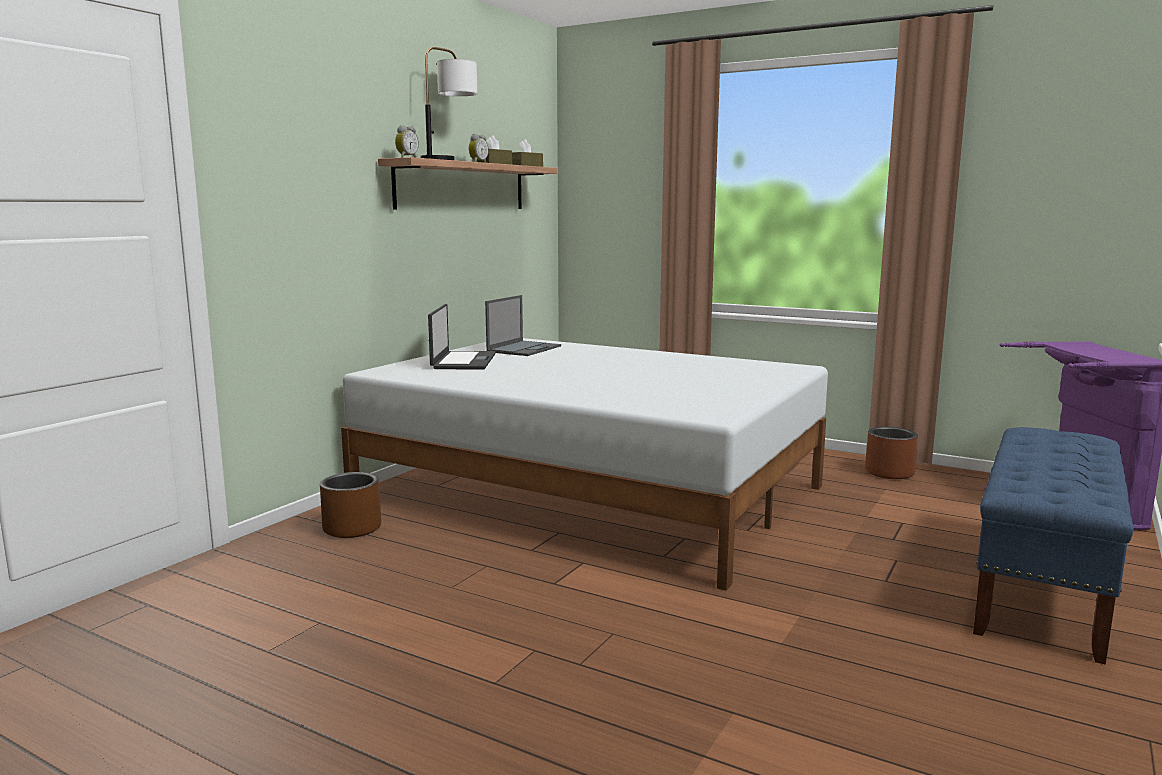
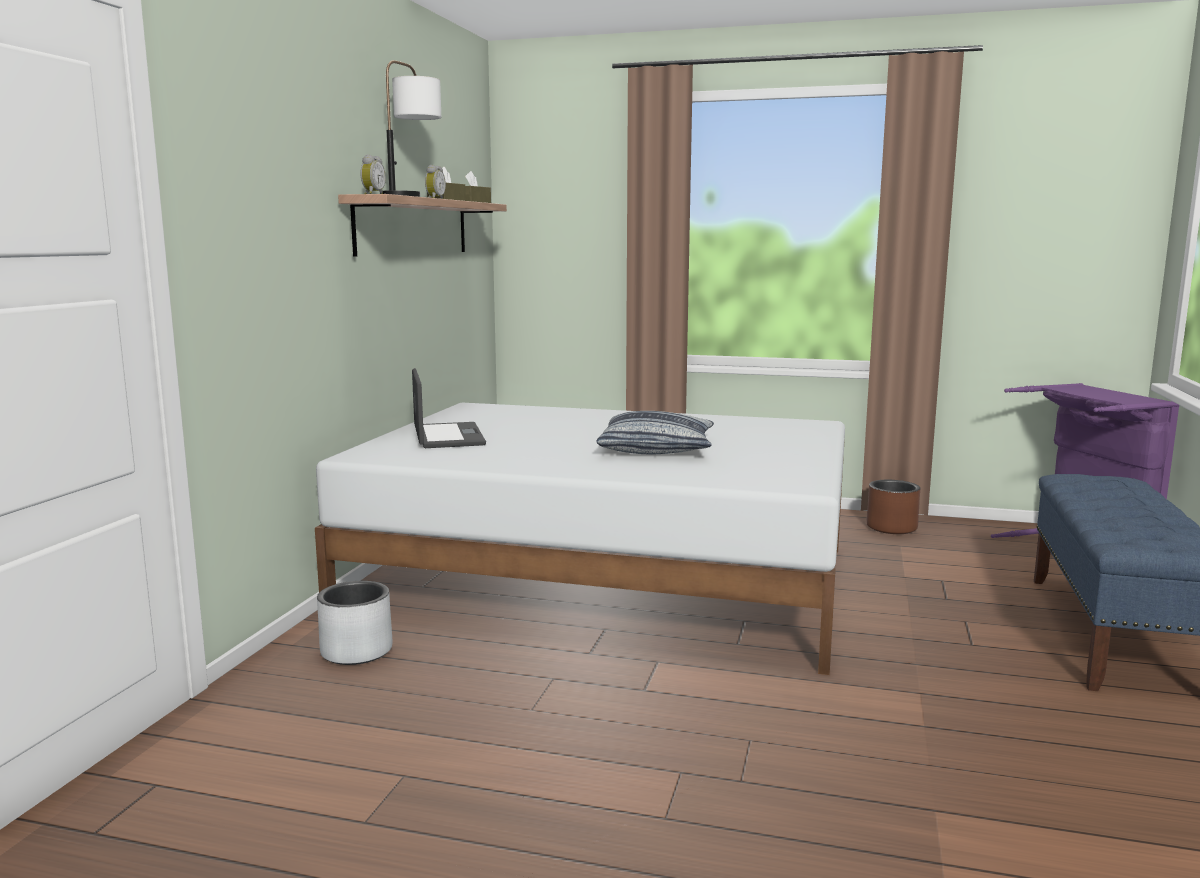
camera: 15 degrees left, 0 degrees up
(352, 528) = (357, 651): brown planter -> grey planter
(524, 349) = (500, 417): laptop -> none
(624, 379) = (657, 448): none -> pillow

